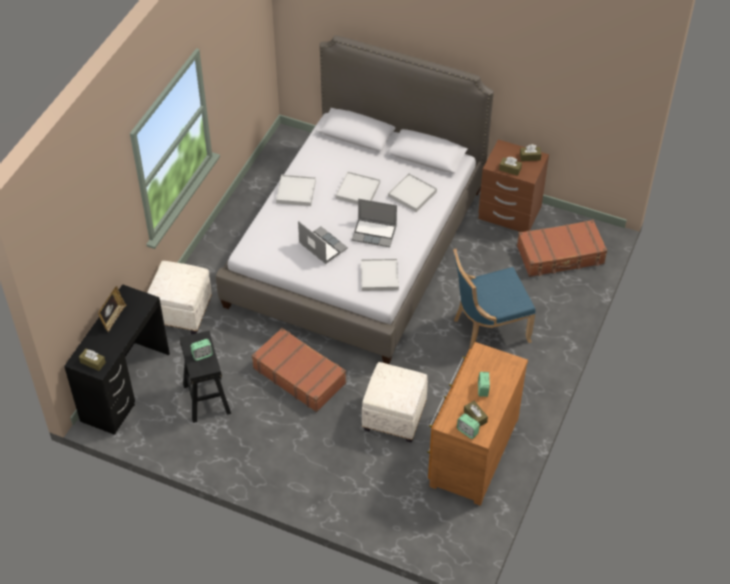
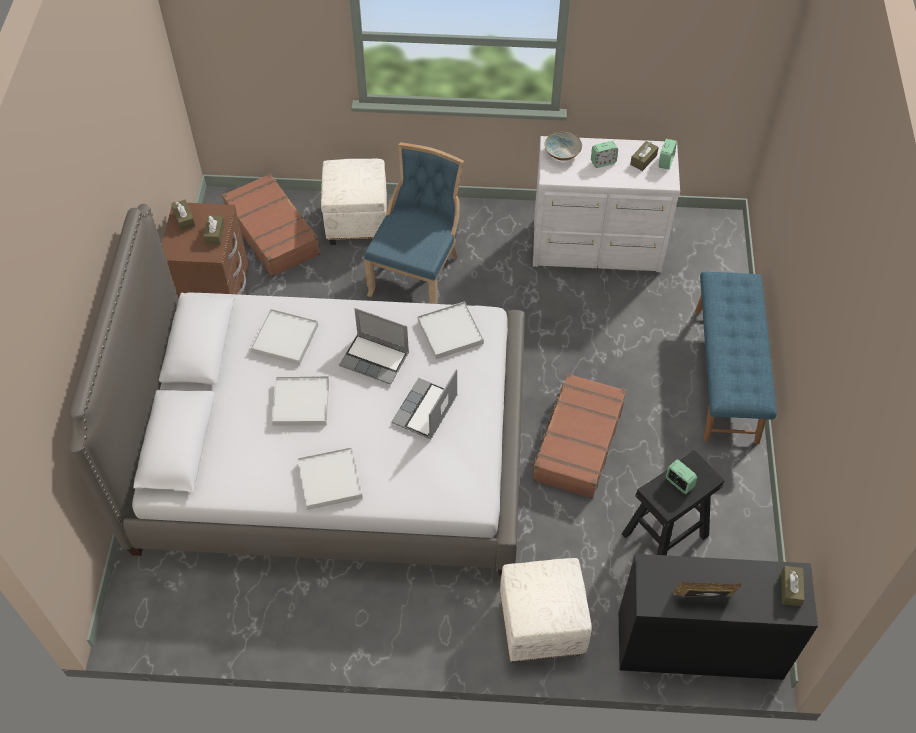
camera: 110 degrees left, 5 degrees up
(313, 490) = (727, 374): none -> blue bench
(375, 233) = (375, 359): laptop -> laptop turned 120 degrees clockwise
(393, 418) = (590, 328): white ottoman -> white ottoman (357, 223)
(471, 452) = (597, 248): brown dresser -> white dresser
(488, 329) = (418, 274): blue chair -> blue chair turned 120 degrees counterclockwise
(503, 367) = (562, 153): none -> bowl

